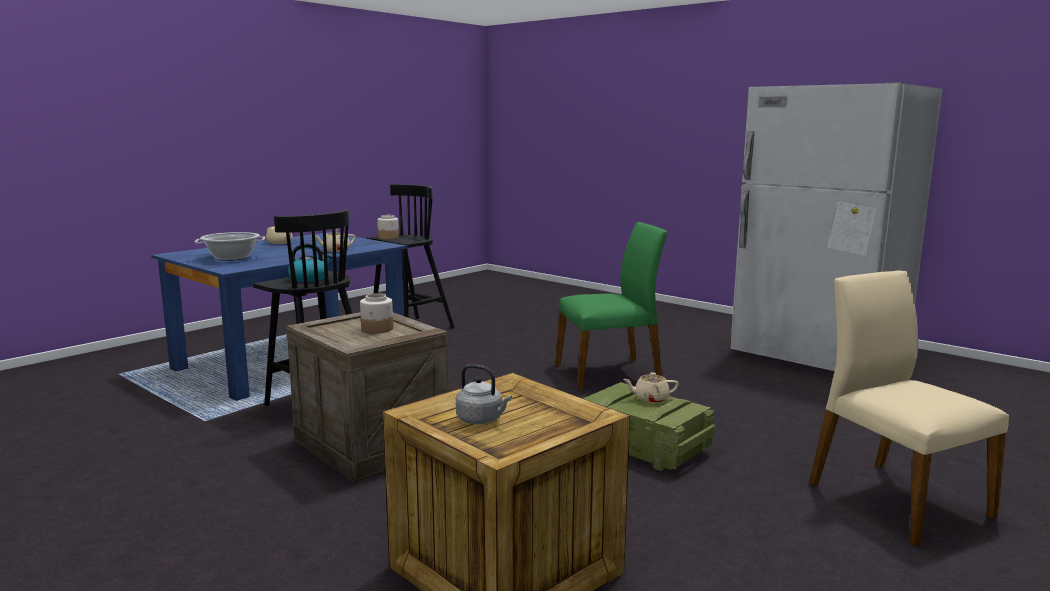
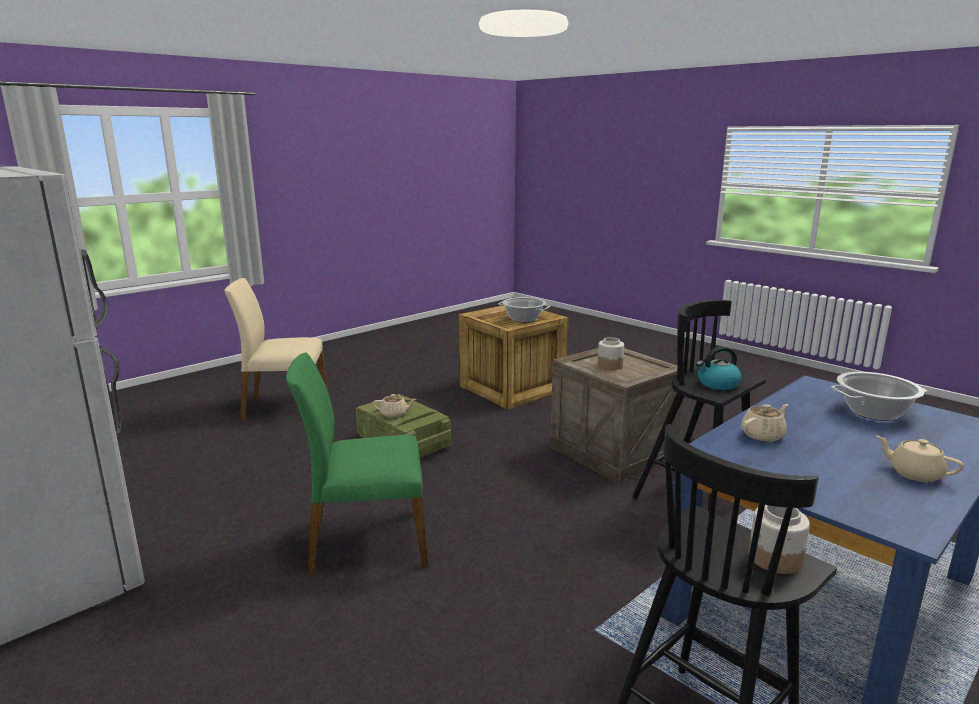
camera: 175 degrees left, 5 degrees up
(482, 420) = (523, 319): grey kettle -> cooking pot
(895, 499) = (285, 407): beige chair -> beige chair turned 105 degrees clockwise

